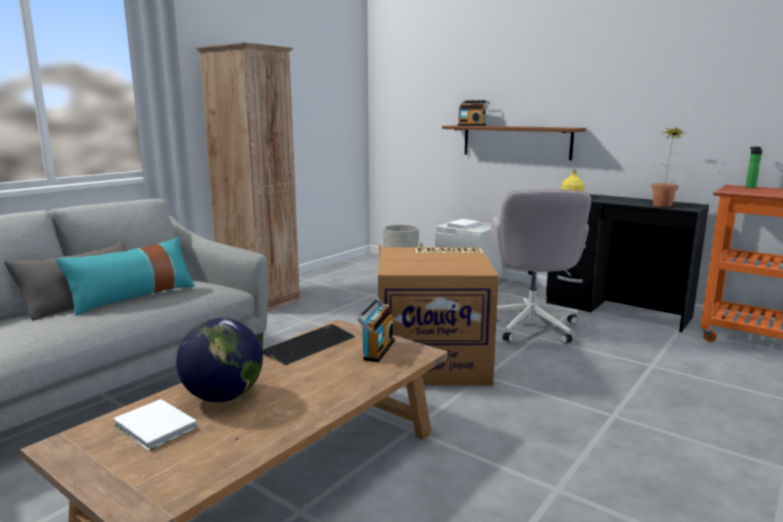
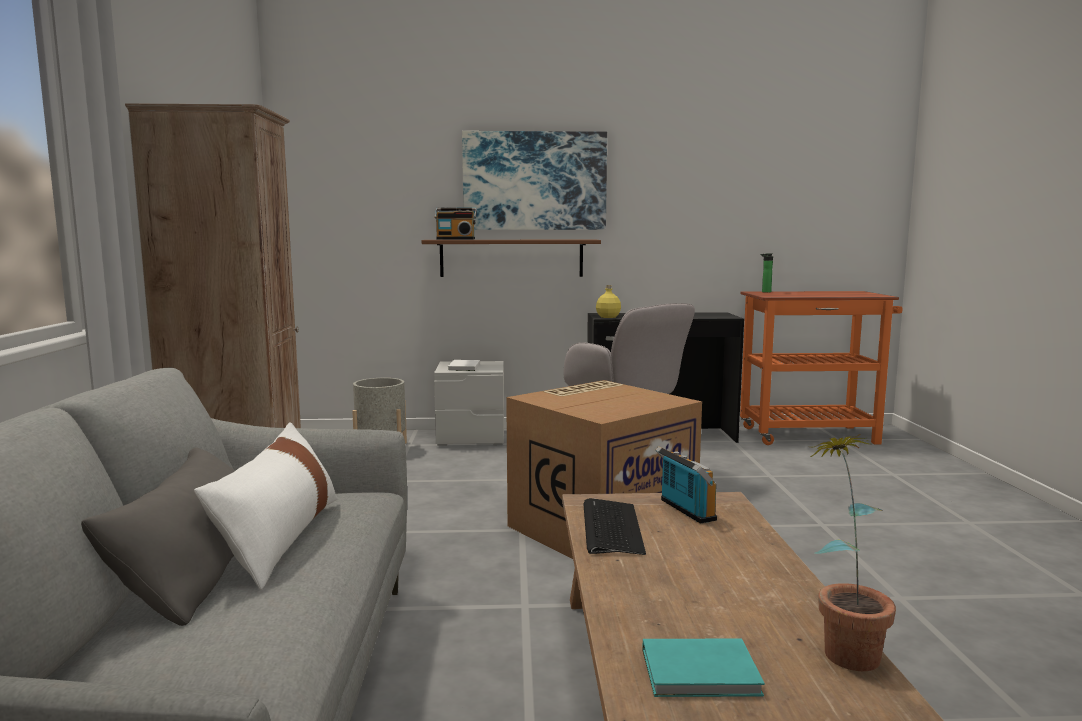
camera: 40 degrees left, 5 degrees down
(134, 297) = (280, 537): turquoise pillow -> white pillow
(155, 428) = (703, 673): white book -> turquoise book
(223, 397) = (676, 610): globe -> none
(538, 77) = (534, 181): none -> picture
(663, 204) = (700, 315): potted plant -> potted plant (844, 646)

